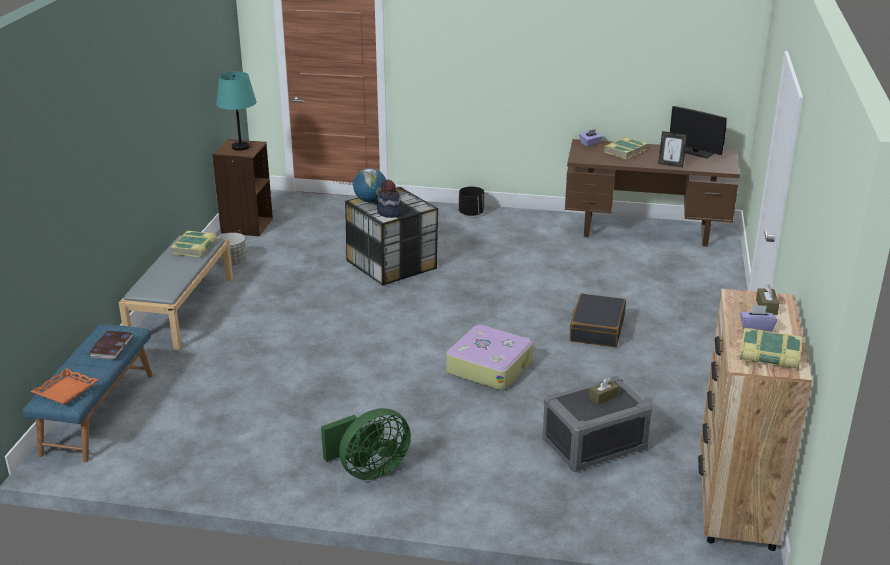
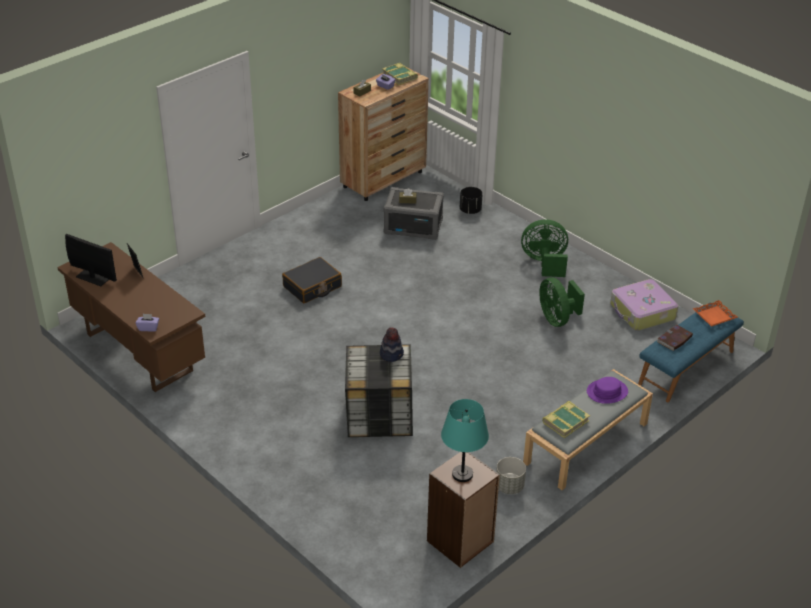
camera: 145 degrees left, 10 degrees up
(166, 279) = (607, 392): none -> purple hat
(294, 405) = (557, 319): none -> green fan
(370, 201) = (391, 377): globe -> none
(471, 213) = (239, 449): black planter -> black planter (470, 210)
(489, 366) = (412, 292): suitcase -> suitcase (642, 312)
(624, 151) = (140, 304): book -> none
(695, 152) = (92, 278): monitor -> monitor turned 45 degrees counterclockwise

